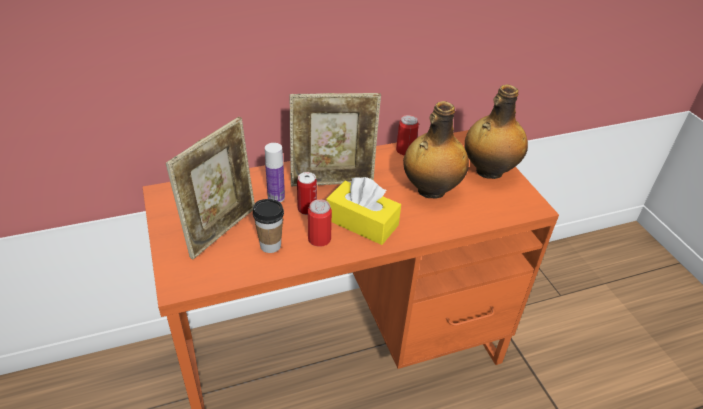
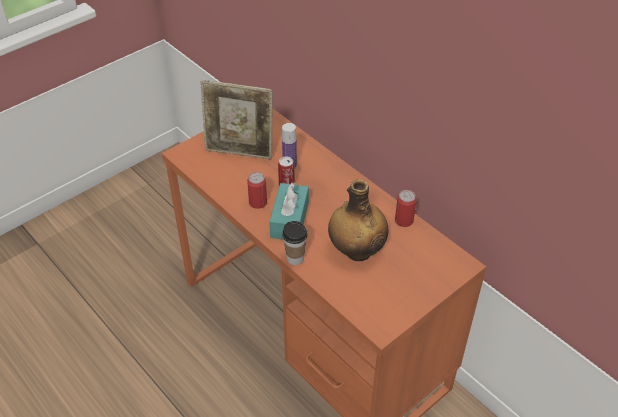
camera: 70 degrees right, 5 degrees up
(270, 245) = (237, 180): cup -> cup (295, 258)
(333, 181) = (328, 189): picture frame -> none
(362, 222) = (289, 220): yellow tissue box -> turquoise tissue box
(488, 171) = (413, 285): bottle -> none

